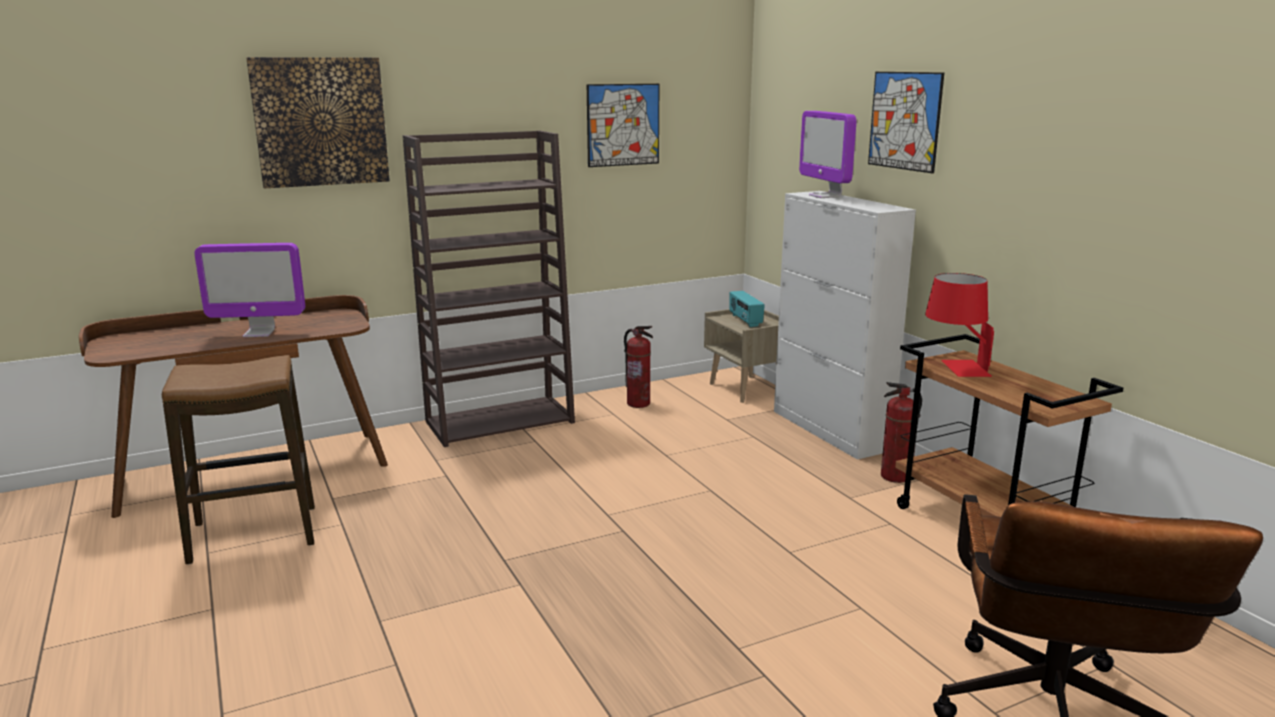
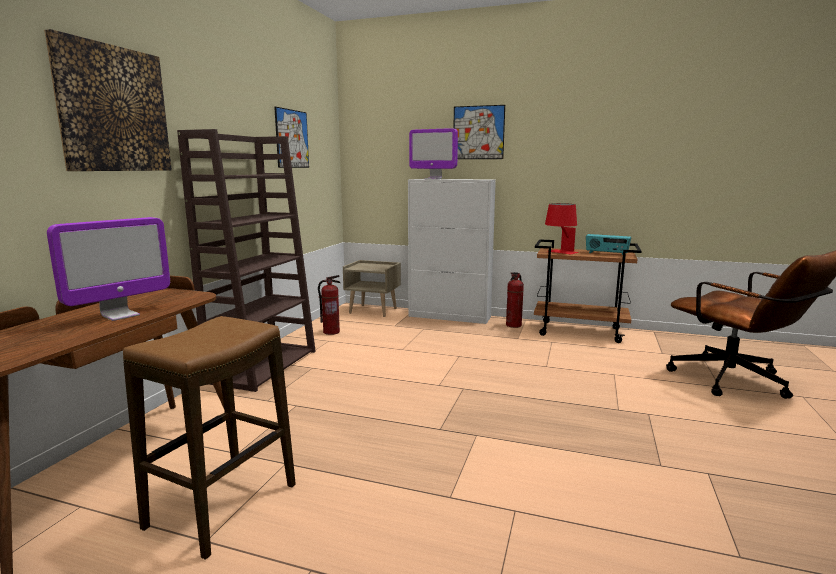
camera: 45 degrees left, 5 degrees down
(745, 321) = (369, 267): radio -> radio (606, 254)

